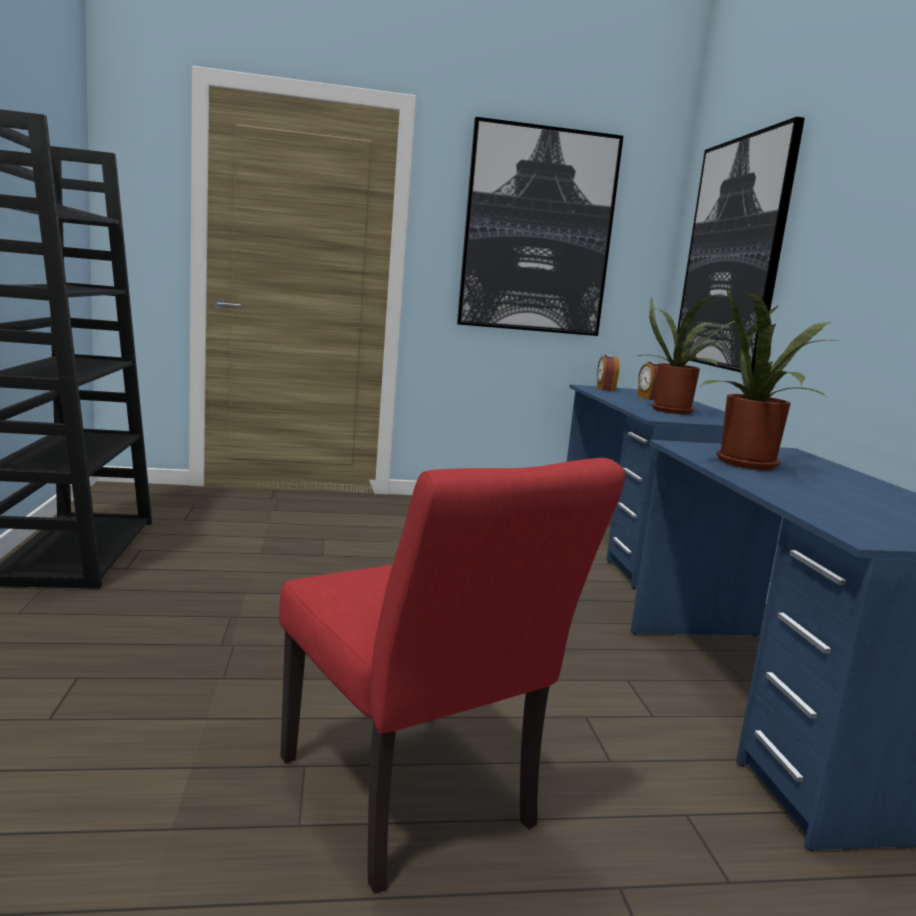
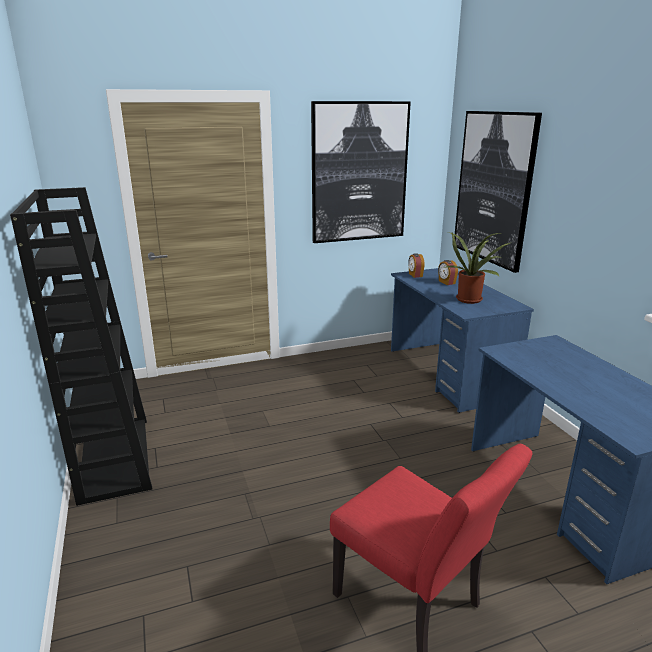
camera: 10 degrees left, 10 degrees up
(752, 465) = (546, 368): potted plant -> none

